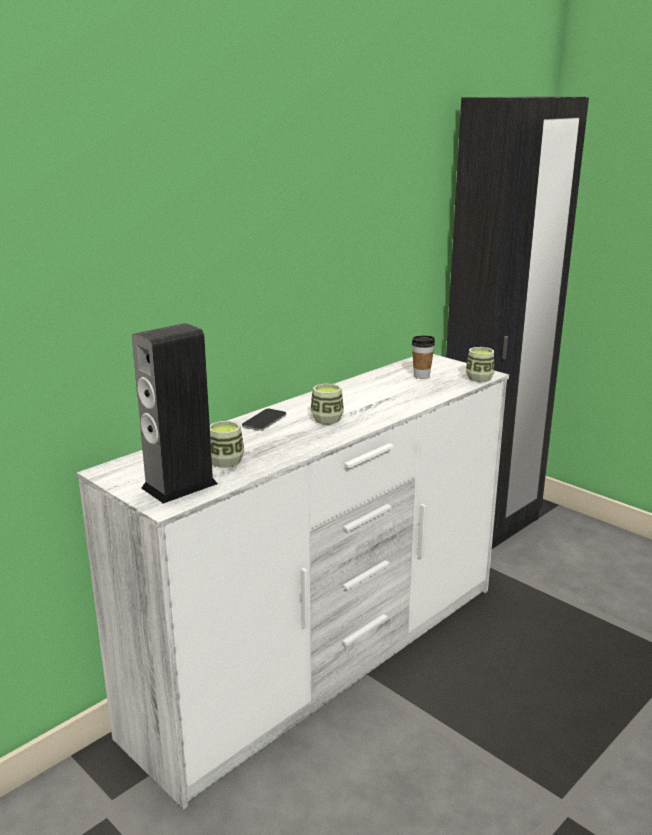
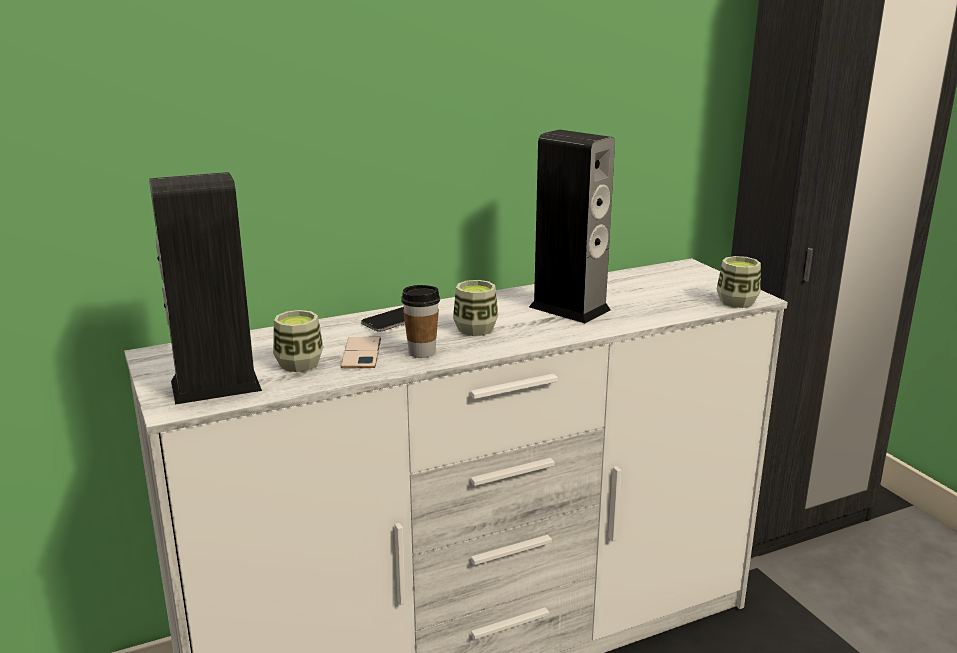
camera: 20 degrees right, 0 degrees up
(263, 447) = (361, 353): none -> phone
(377, 396) = (569, 308): none -> speaker
(421, 376) = (656, 289): cup -> cup (422, 352)

